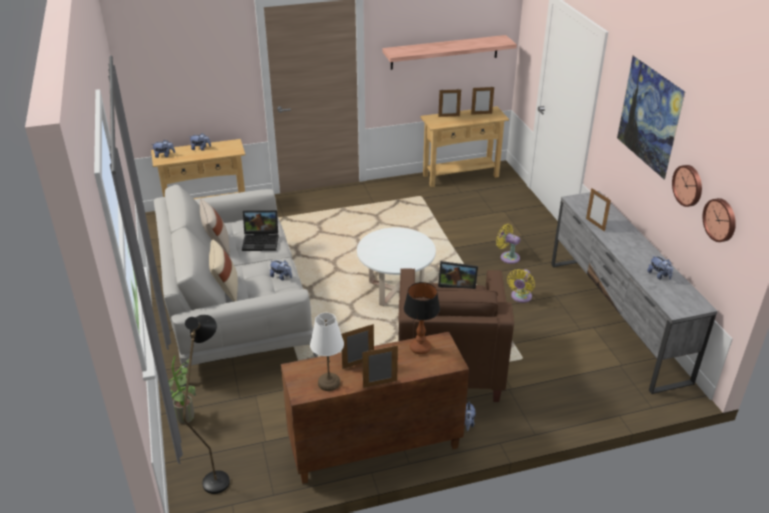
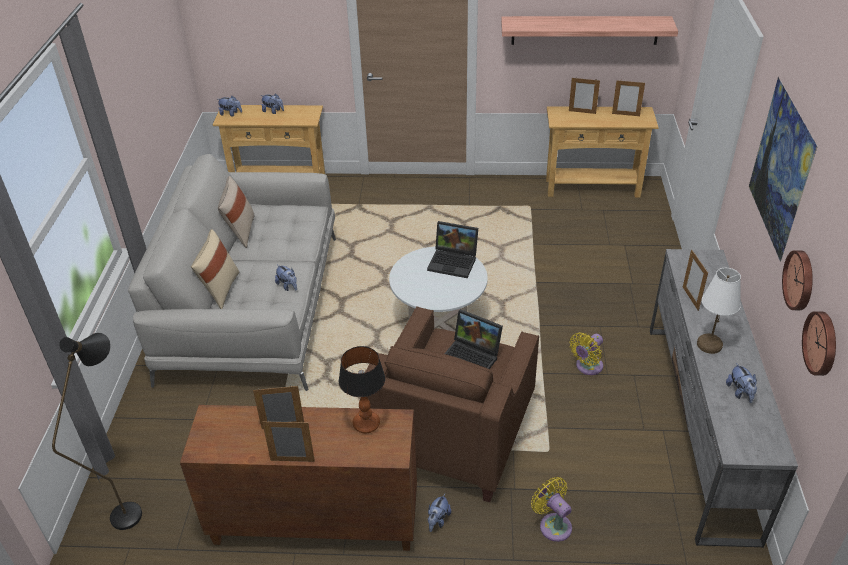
camera: 20 degrees right, 5 degrees up
(187, 418) = (137, 429): potted plant -> none
(262, 241) = (290, 236): laptop -> laptop (454, 262)
(328, 383) = (236, 443): white table lamp -> white table lamp (708, 344)
(508, 257) = (598, 308): yellow fan -> yellow fan (553, 524)

